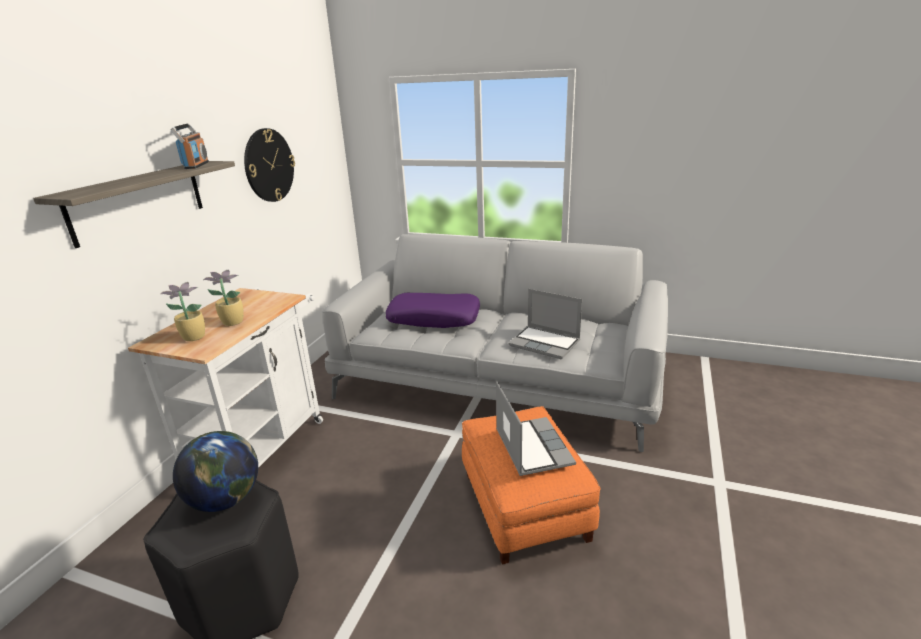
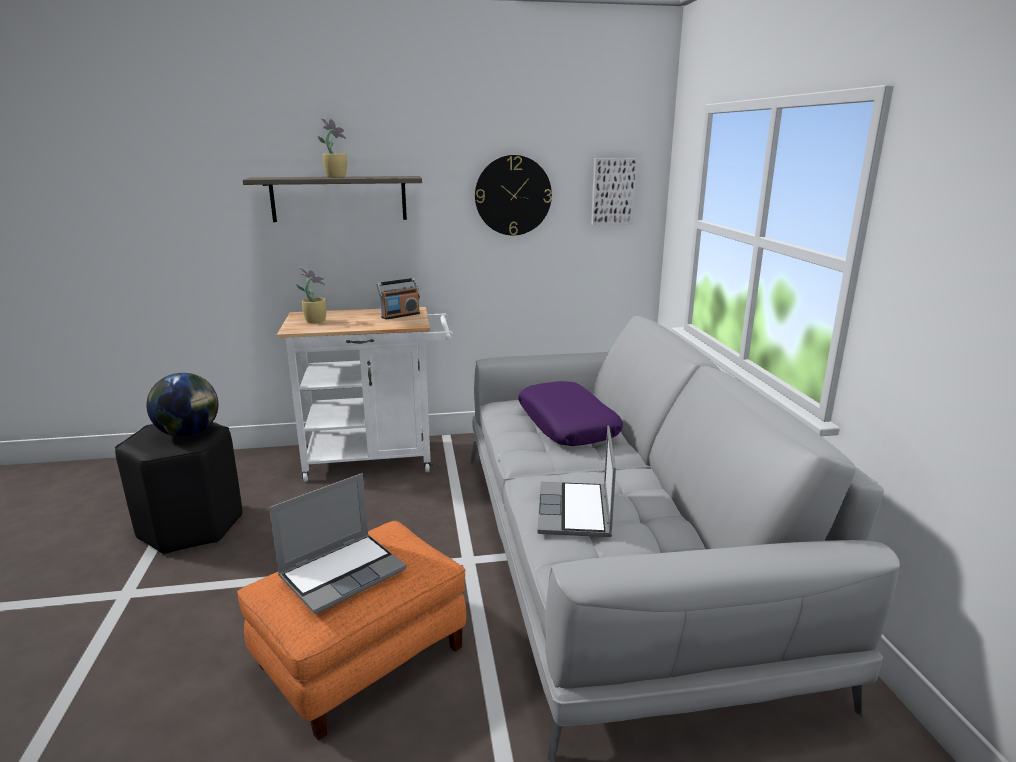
camera: 60 degrees right, 5 degrees down
(196, 165) = (391, 176): radio -> radio (400, 315)
(232, 322) = (350, 323): potted plant -> potted plant (336, 177)
(321, 149) = (612, 191): none -> picture

